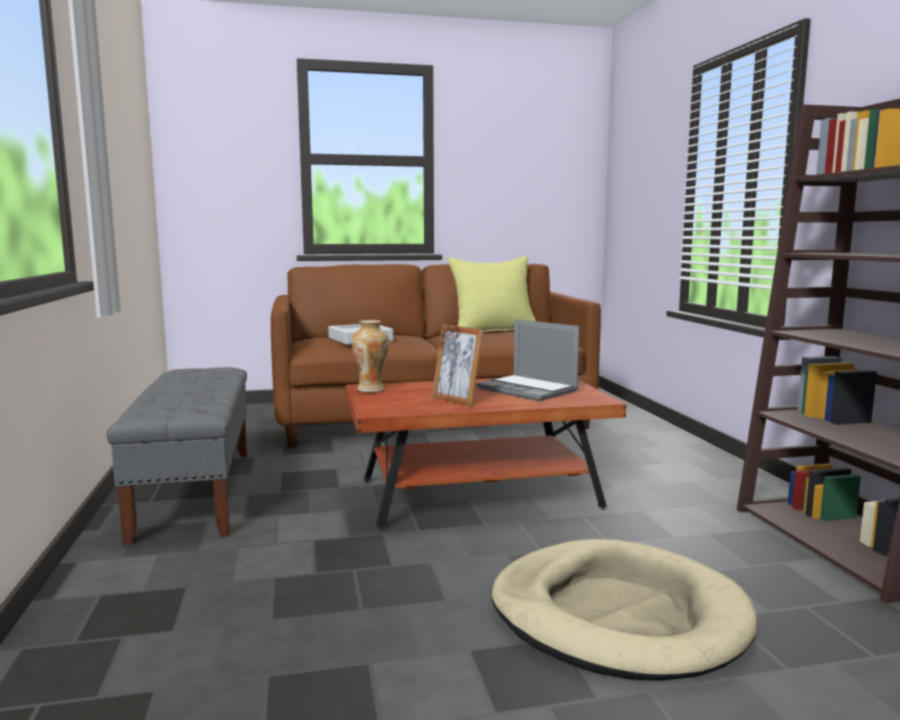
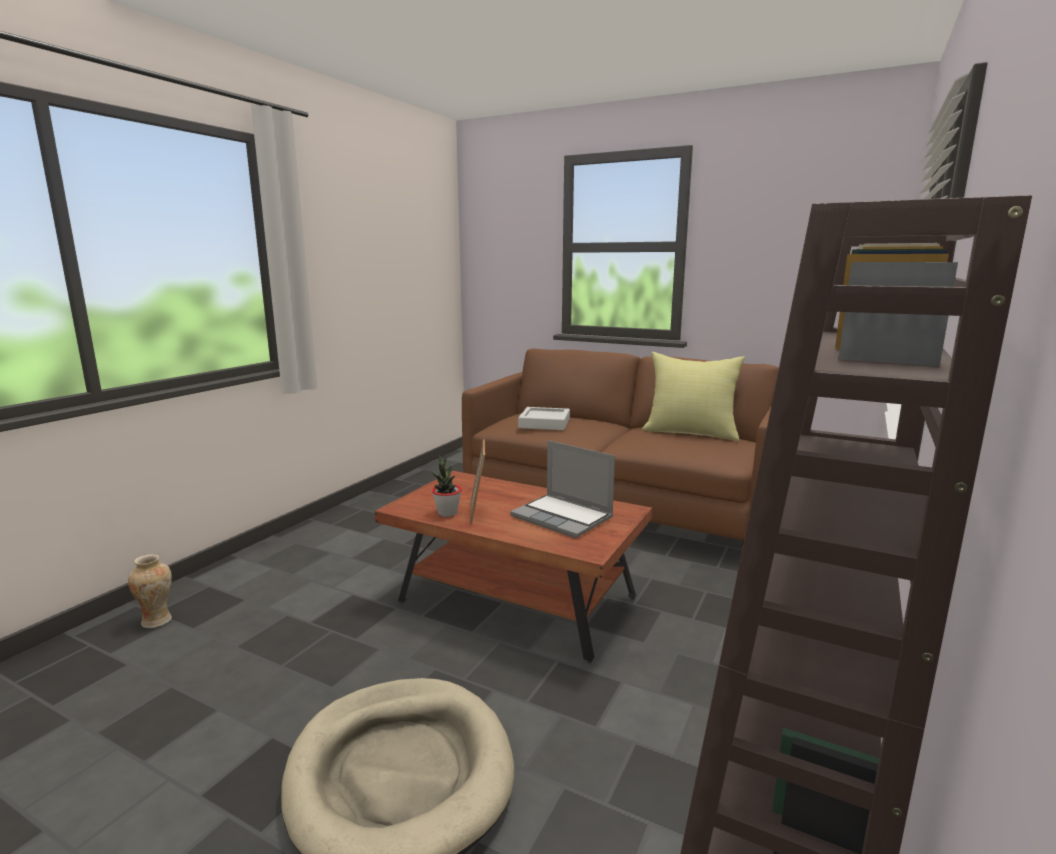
camera: 40 degrees right, 5 degrees up
(195, 492) = (362, 525): grey bench -> none
(371, 389) = (454, 481): vase -> vase (157, 621)
(431, 406) = (447, 513): none -> potted plant
(529, 390) = (563, 517): laptop -> laptop turned 45 degrees counterclockwise

